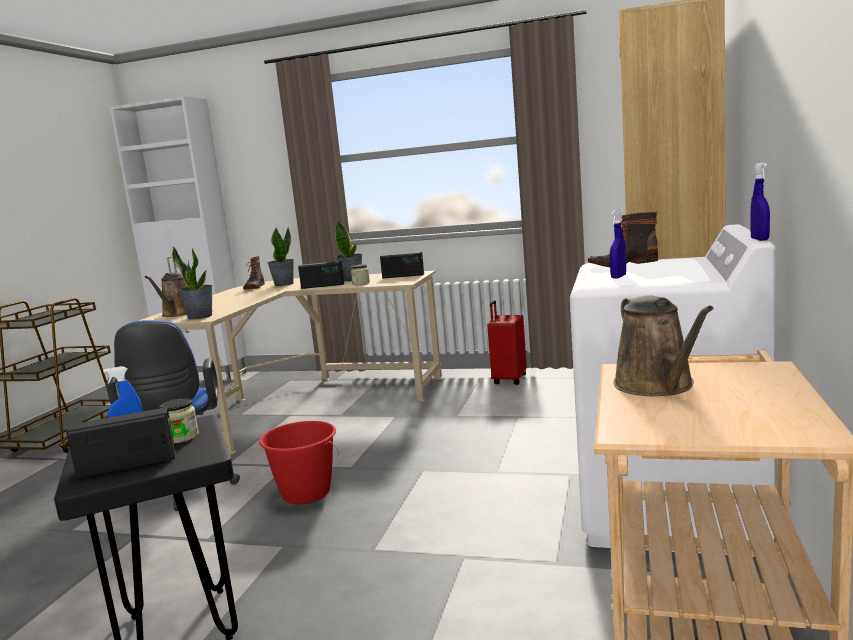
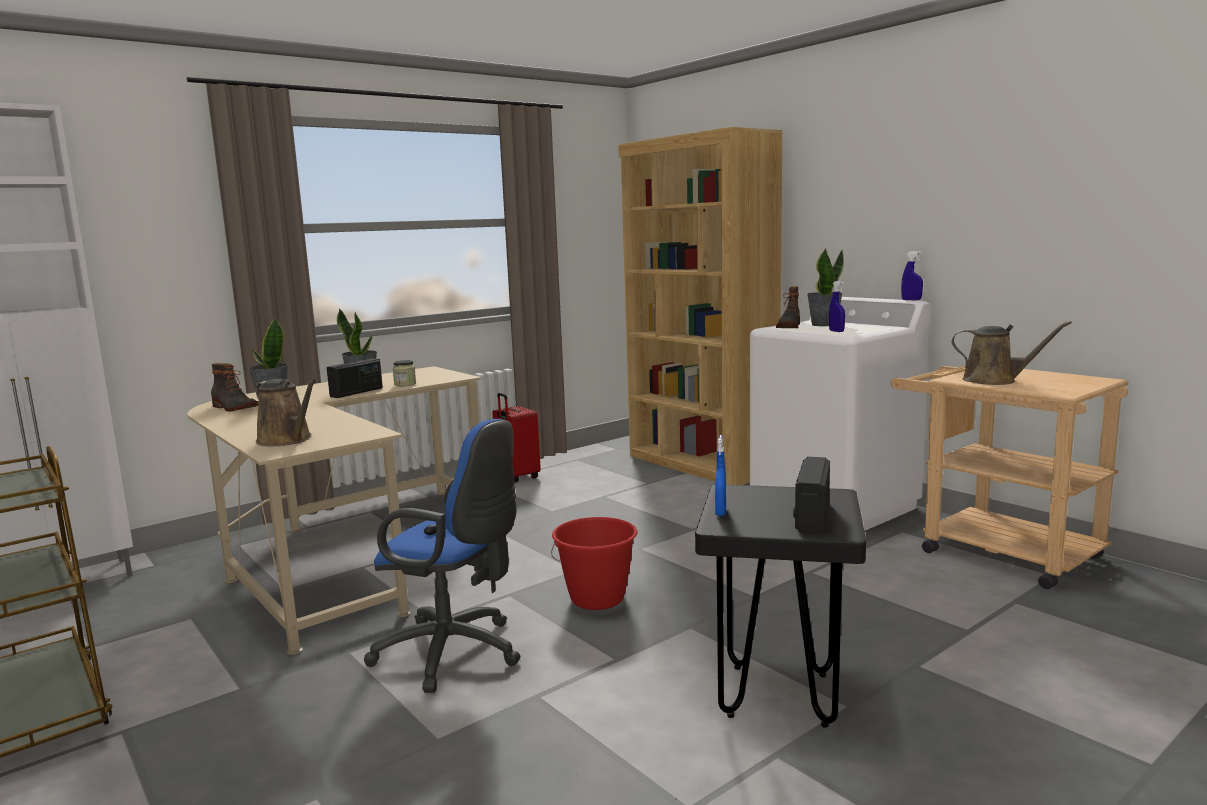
camera: 55 degrees left, 0 degrees up
(181, 437) = (764, 497): jar -> none
(200, 316) = (351, 434): potted plant -> potted plant (823, 324)
(403, 276) = (422, 373): radio -> none

